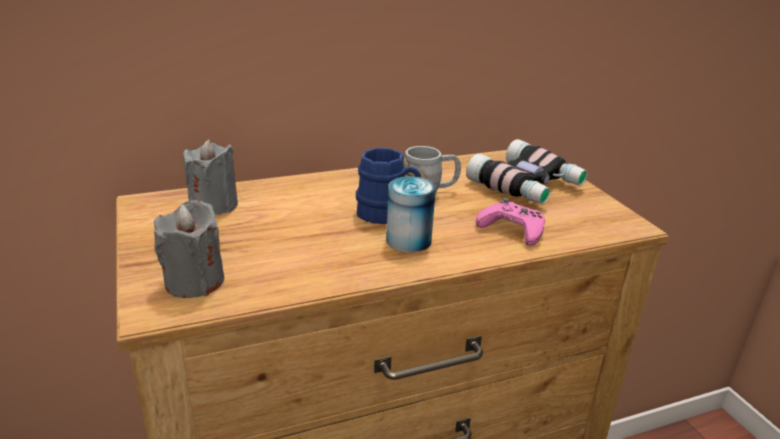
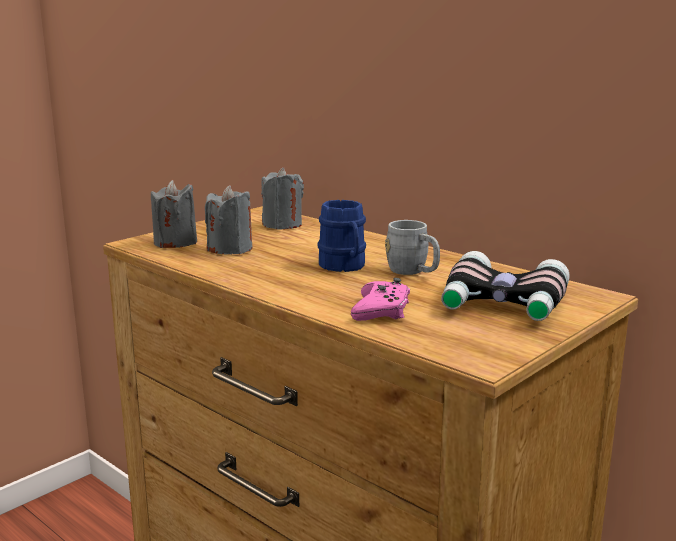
camera: 65 degrees right, 10 degrees down
(265, 253) = (230, 249): none -> grey candle
(408, 240) = (305, 280): can -> none

